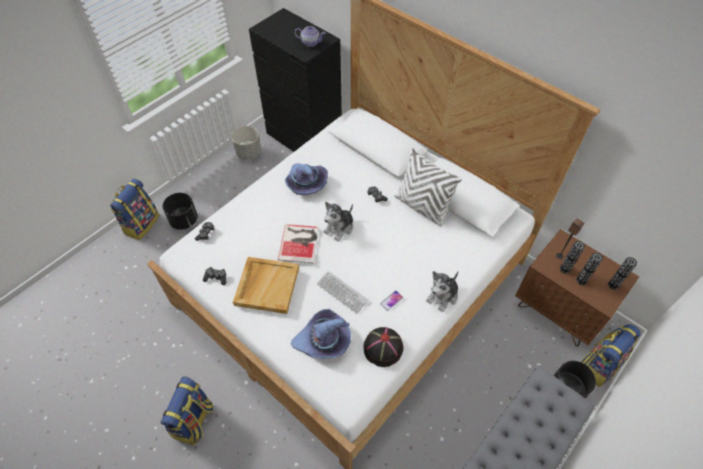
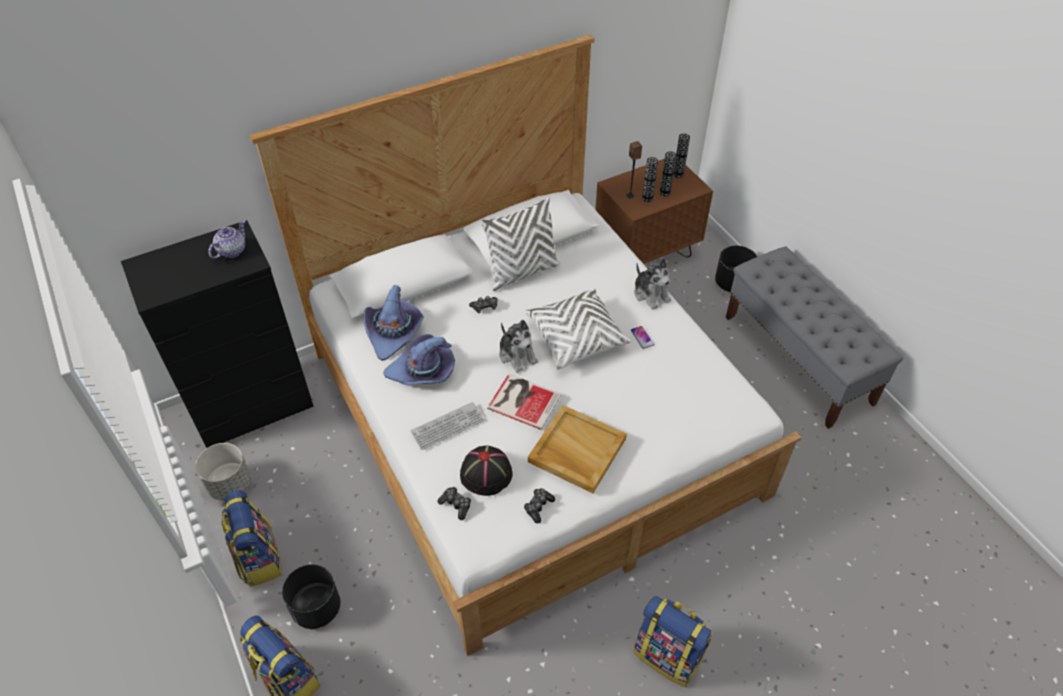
camera: 70 degrees left, 5 degrees down
(324, 340) = (673, 413): purple hat -> purple hat (394, 332)
(342, 292) = (614, 379): keyboard -> keyboard (447, 426)
(372, 257) = (575, 337): none -> white pillow
(383, 348) = (699, 363): black hat -> black hat (486, 473)
(599, 365) = (714, 249): backpack -> backpack (258, 558)

